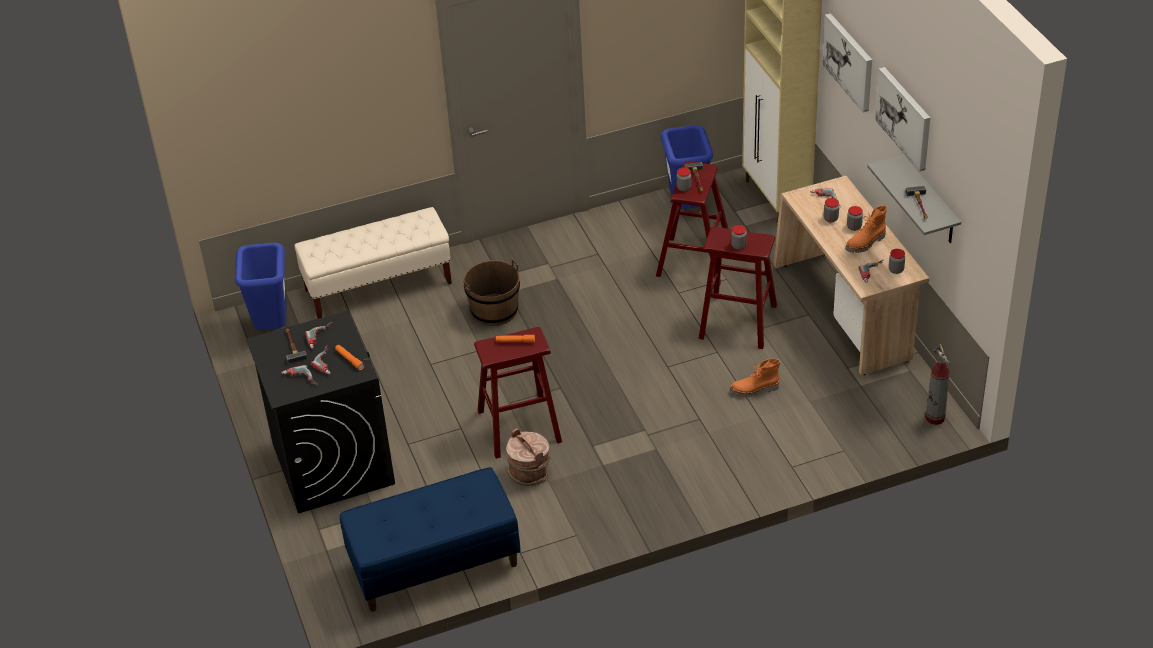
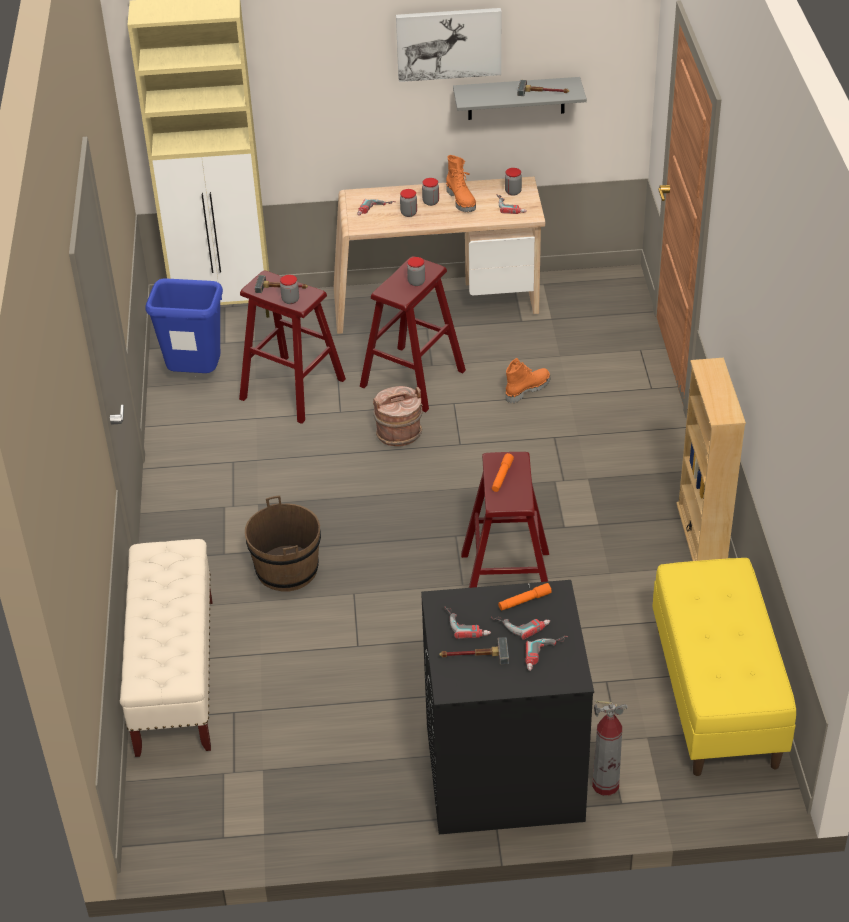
camera: 75 degrees left, 0 degrees up
(272, 327) = (196, 805): blue trash can -> none
(434, 566) = (717, 696): blue bench -> yellow bench
(529, 473) = (589, 587): brown bucket -> brown bucket (398, 433)
(612, 529) = (701, 535): none -> beige bookcase
(754, 390) = (527, 389): orange boot -> orange boot turned 135 degrees counterclockwise
(849, 61) = (317, 59): picture -> none
(935, 418) = (617, 284): fire extinguisher -> fire extinguisher (606, 784)

